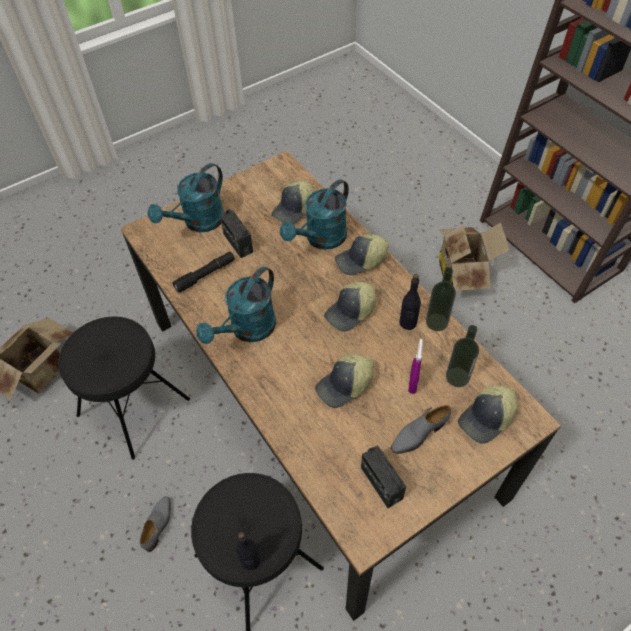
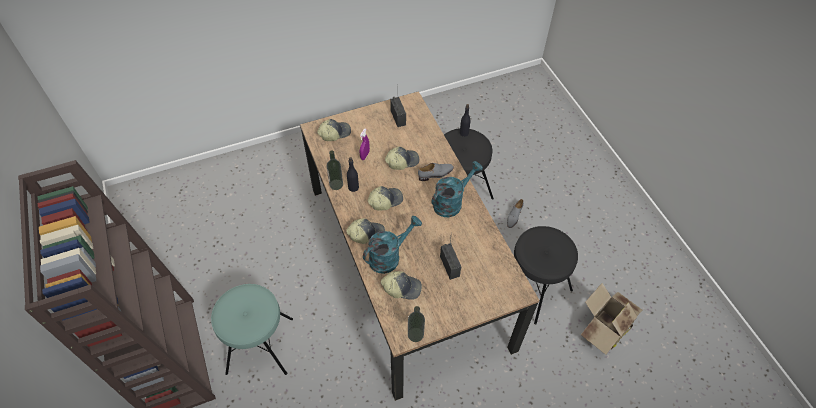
camera: 170 degrees left, 0 degrees up
(198, 223) = (477, 291): turquoise watering can -> none
(205, 275) = (475, 245): black flashlight -> none
(294, 209) = (402, 287): cap -> cap turned 45 degrees clockwise
(418, 433) = (372, 133): grey shoe -> grey shoe (436, 174)
(457, 377) = (339, 154): bottle -> bottle (415, 334)
(463, 272) = (260, 345): cardboard box -> turquoise stool

